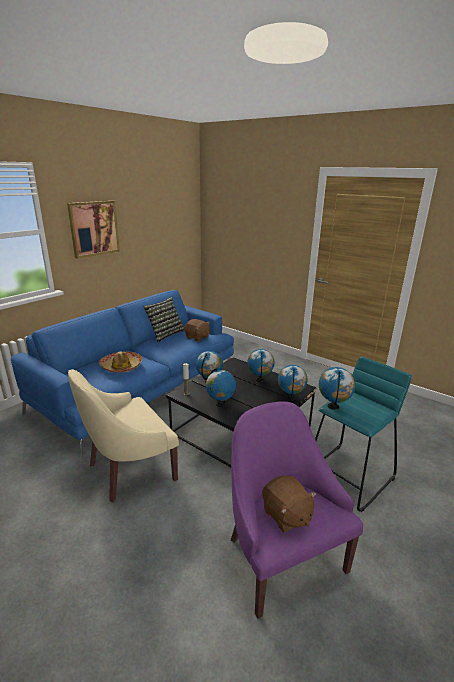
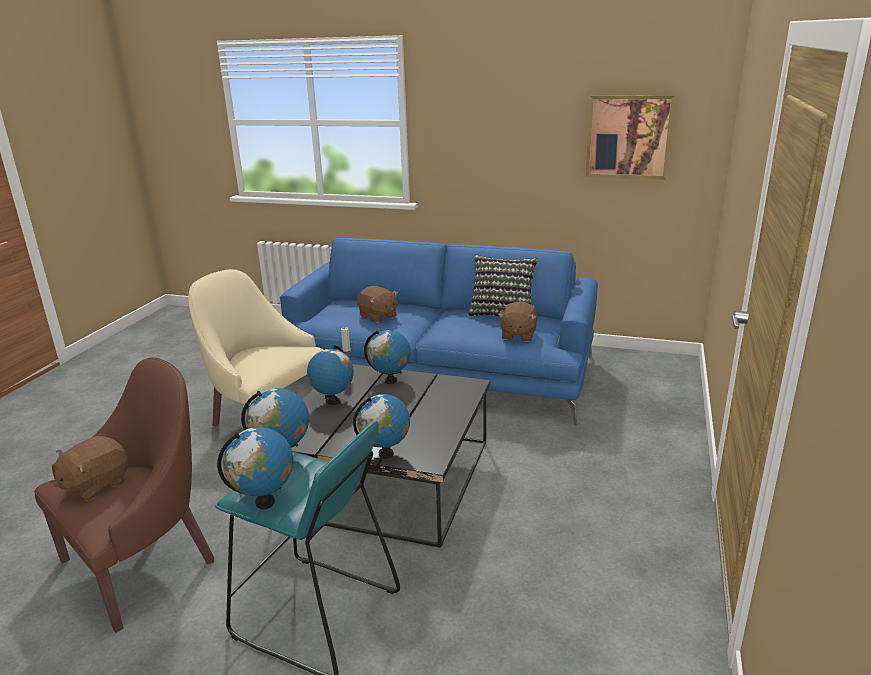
camera: 70 degrees right, 0 degrees up
(94, 228) = (478, 128): picture -> picture (628, 137)
(121, 366) = (378, 317): hat -> brown plush toy
(260, 380) = (427, 417): globe -> globe (265, 502)
(281, 555) = (143, 563): purple armchair -> brown armchair

